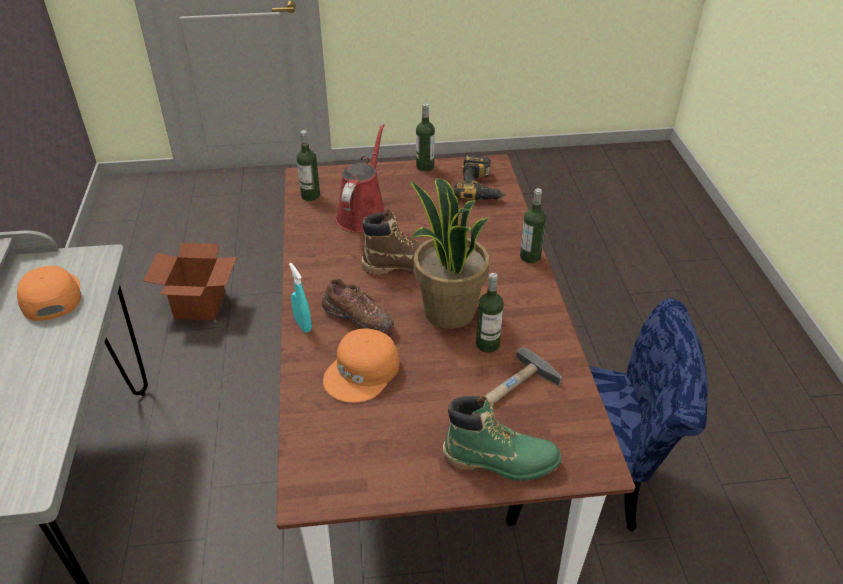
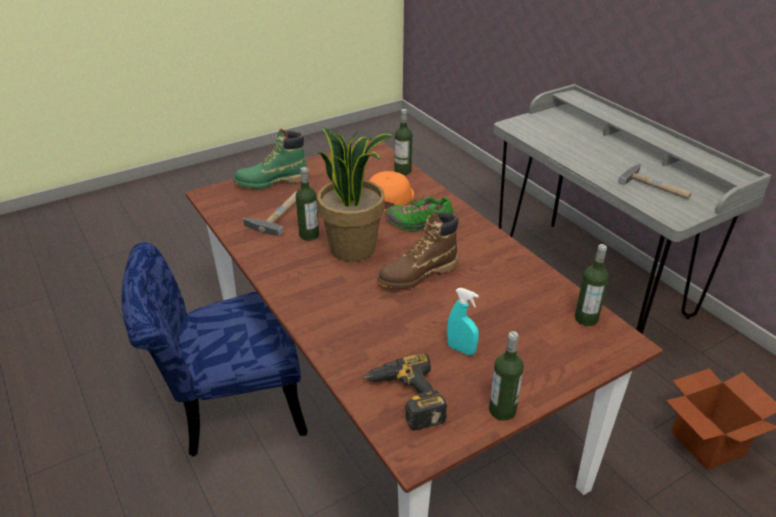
camera: 155 degrees right, 5 degrees down
(50, 297) = (656, 186): orange cap -> hammer
(303, 324) = (457, 211): turquoise spray bottle -> turquoise spray bottle (461, 349)
(358, 319) = (421, 225): brown shoe -> green shoe
(363, 214) = (508, 314): red watering can -> none
(530, 257) = (302, 318): bottle -> bottle (403, 171)

